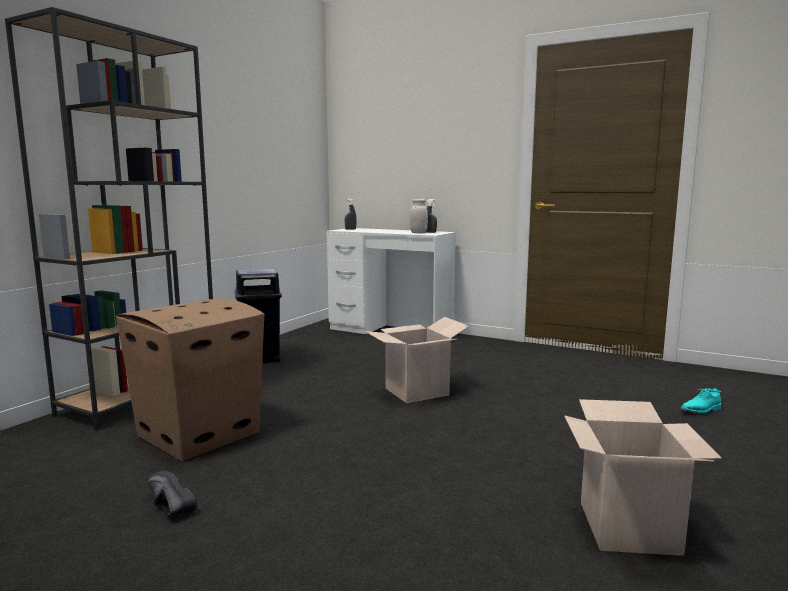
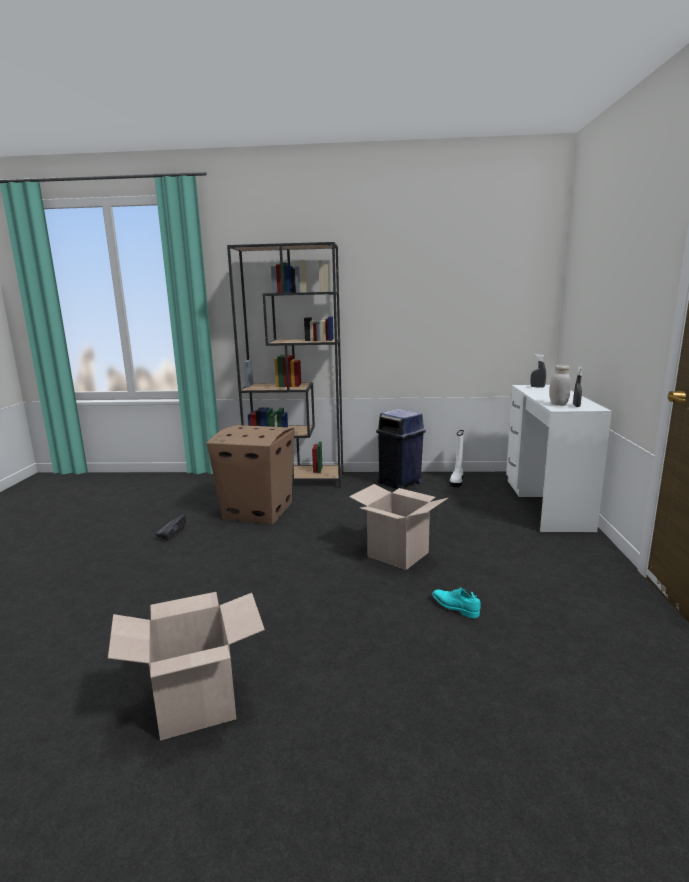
camera: 65 degrees right, 5 degrees up
(298, 341) = (457, 481): none -> white boot
(701, 411) = (552, 760): turquoise shoe -> turquoise shoe (454, 607)

